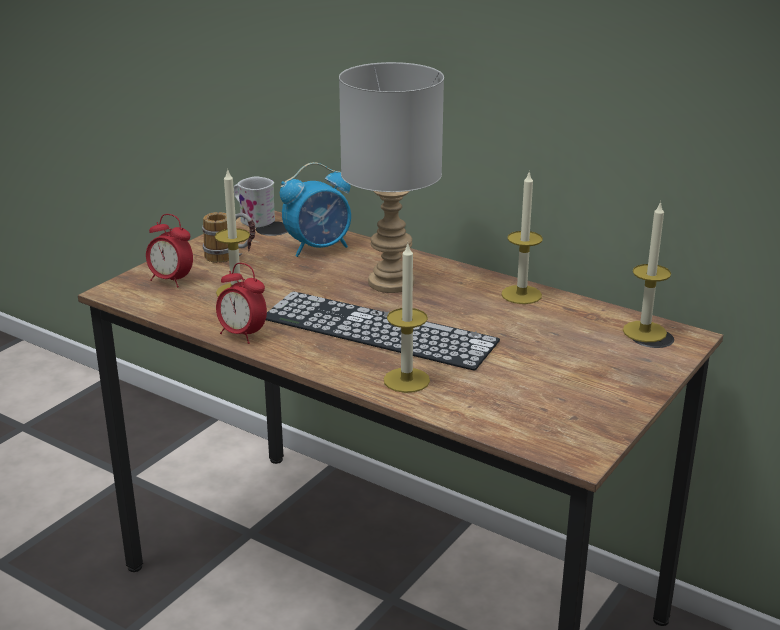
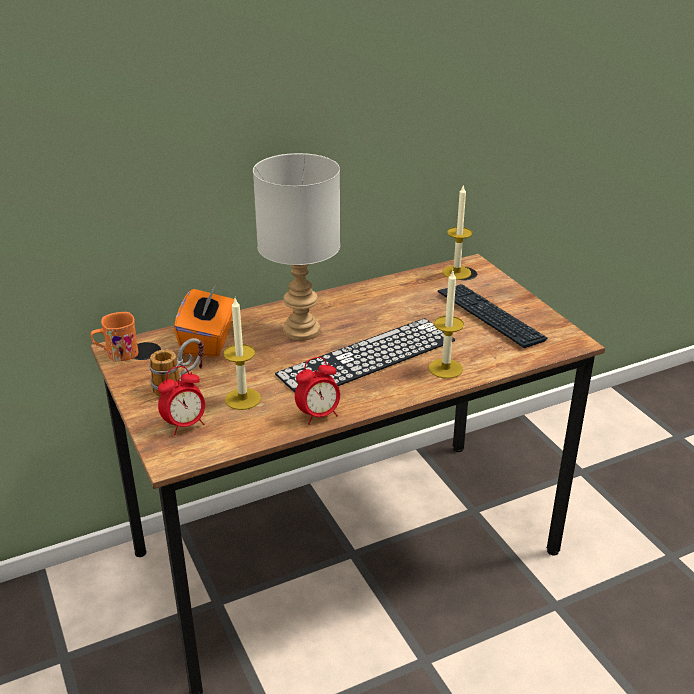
camera: 60 degrees left, 5 degrees up
(253, 219) = (117, 354): white mug -> orange mug
(319, 248) = (208, 341): alarm clock -> orange tissue box
(521, 294) = (370, 292): candle -> none
(563, 380) = (489, 317): none -> keyboard

